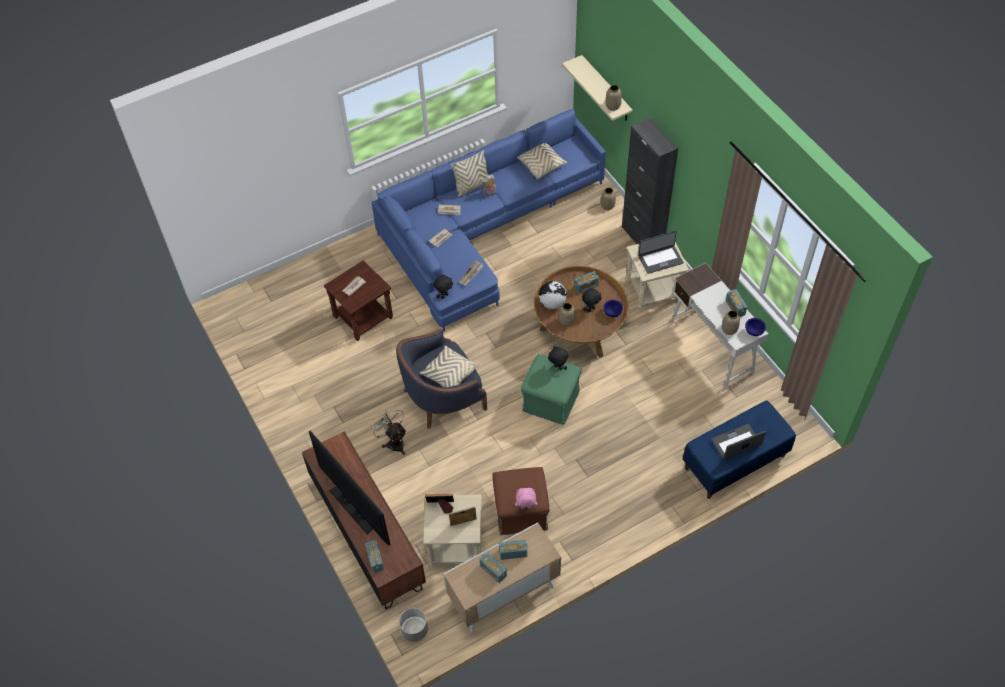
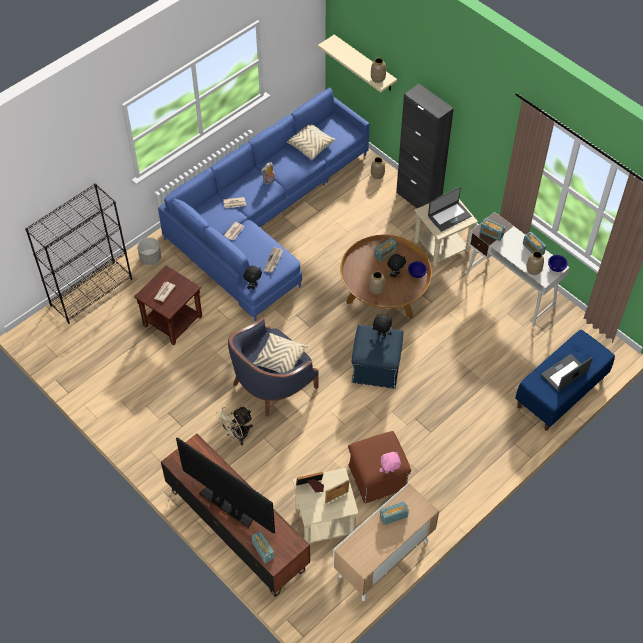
camera: 15 degrees left, 0 degrees up
(294, 274) = (91, 292): none -> black bookcase
(393, 441) = (237, 435): beige fan -> beige fan turned 75 degrees counterclockwise
(414, 630) = (308, 610): grey planter -> grey planter (150, 258)
(472, 187) = (250, 177): beige pillow -> none
(493, 571) = (380, 537): radio -> radio (491, 233)
(550, 401) = (375, 368): green ottoman -> blue ottoman
(552, 303) = (358, 275): globe -> none

